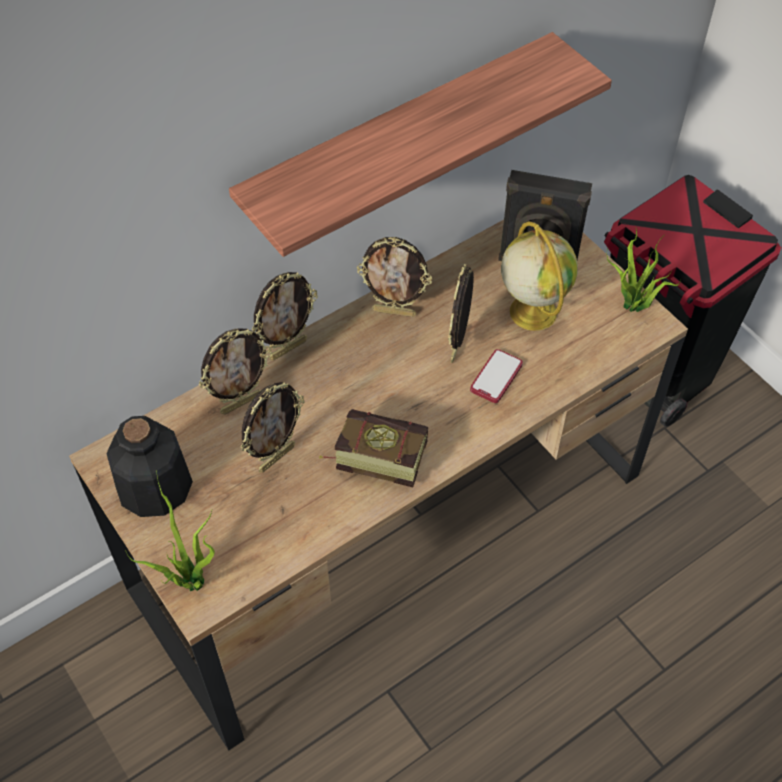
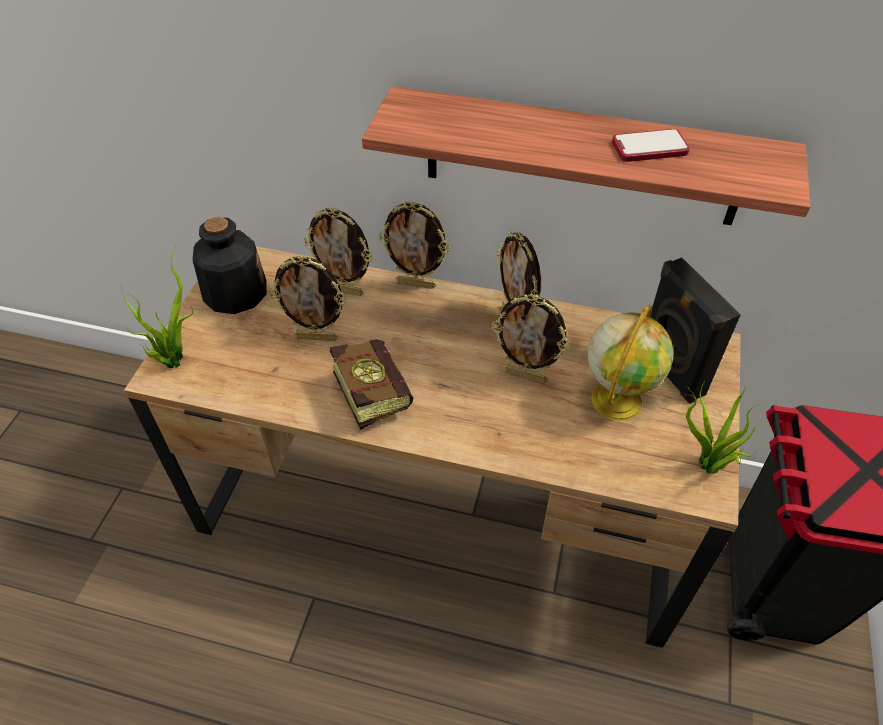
camera: 50 degrees right, 5 degrees down
(458, 347) = (525, 375): picture frame -> picture frame turned 135 degrees counterclockwise
(496, 377) = (524, 417): phone -> phone (649, 148)

